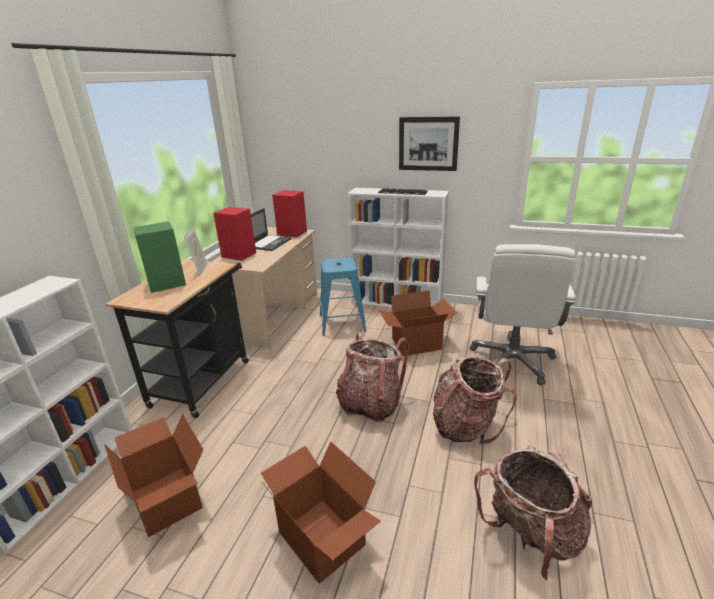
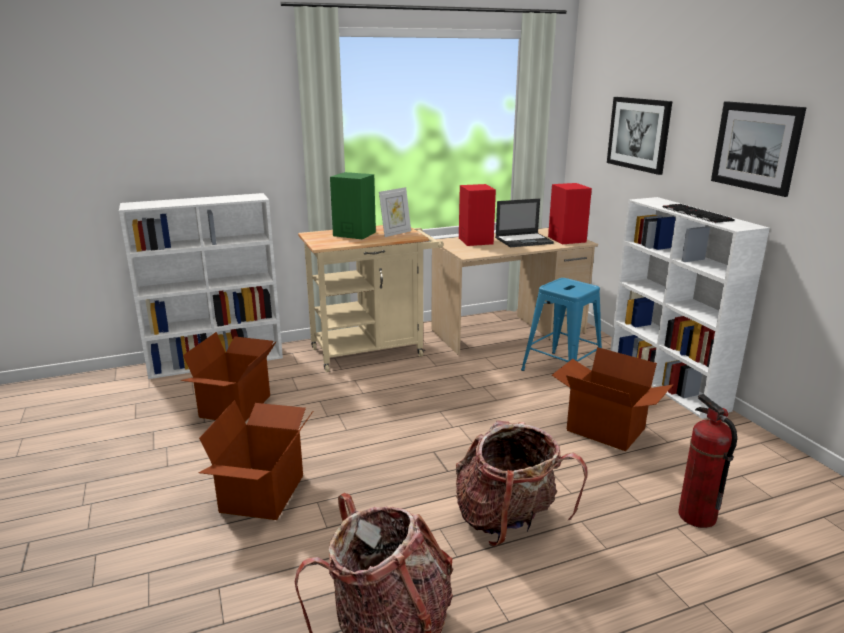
camera: 50 degrees right, 5 degrees down
(204, 379) = (374, 351): black cart -> beige cart
(326, 146) = (639, 134): none -> picture
(370, 403) = (457, 444): backpack -> none
(512, 361) = (697, 516): white office chair -> fire extinguisher

